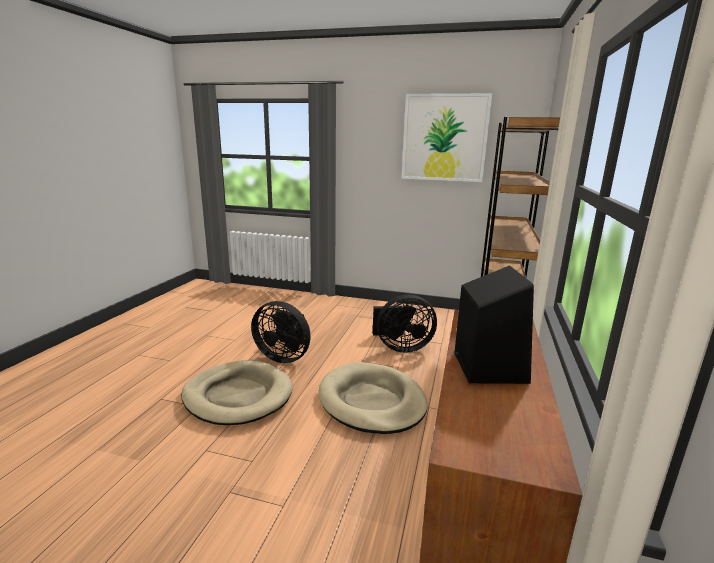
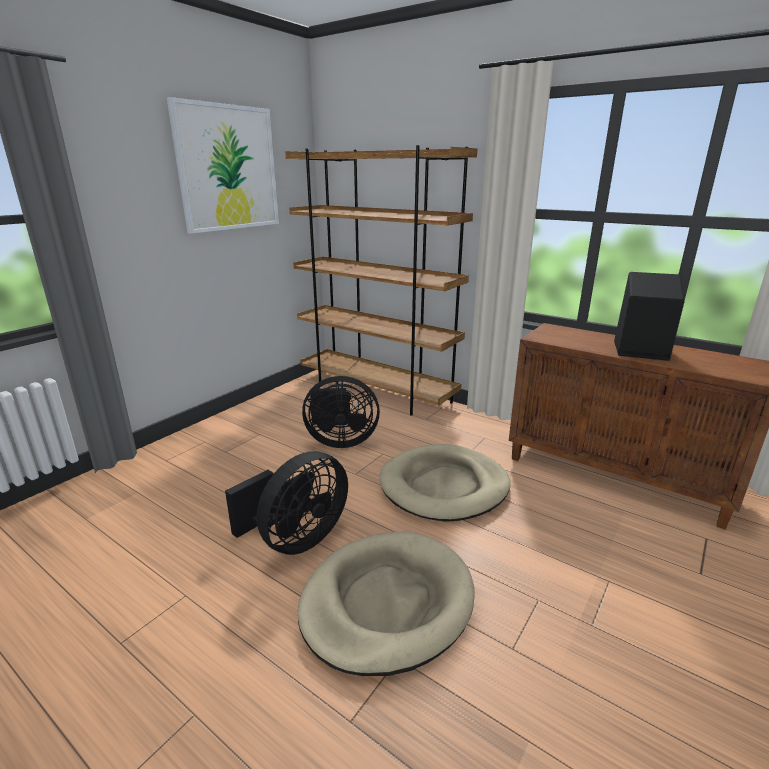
camera: 70 degrees left, 5 degrees up
(401, 347) = (339, 441): black fan -> black fan turned 75 degrees clockwise

